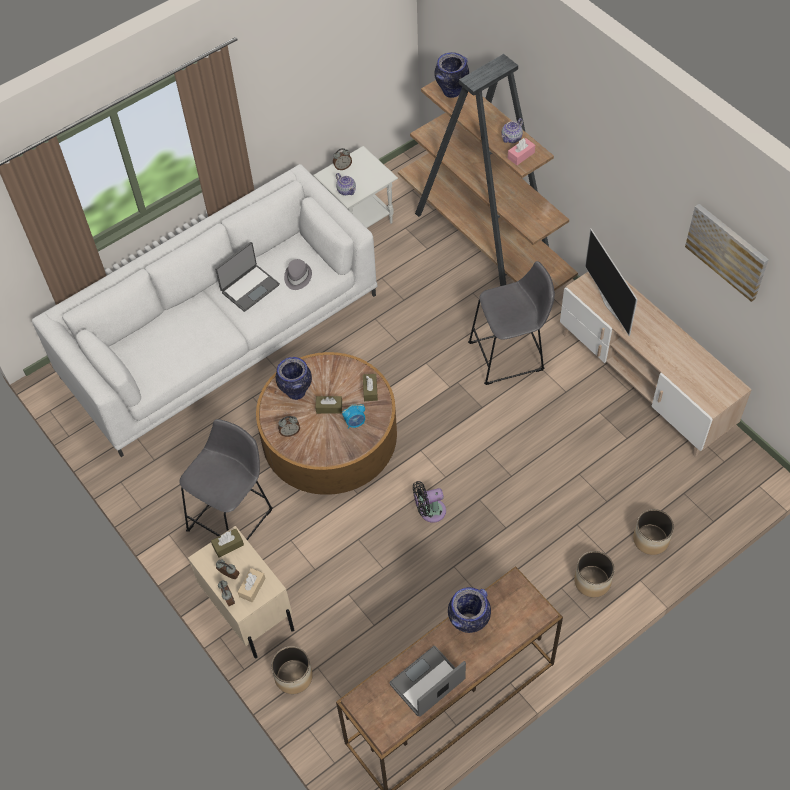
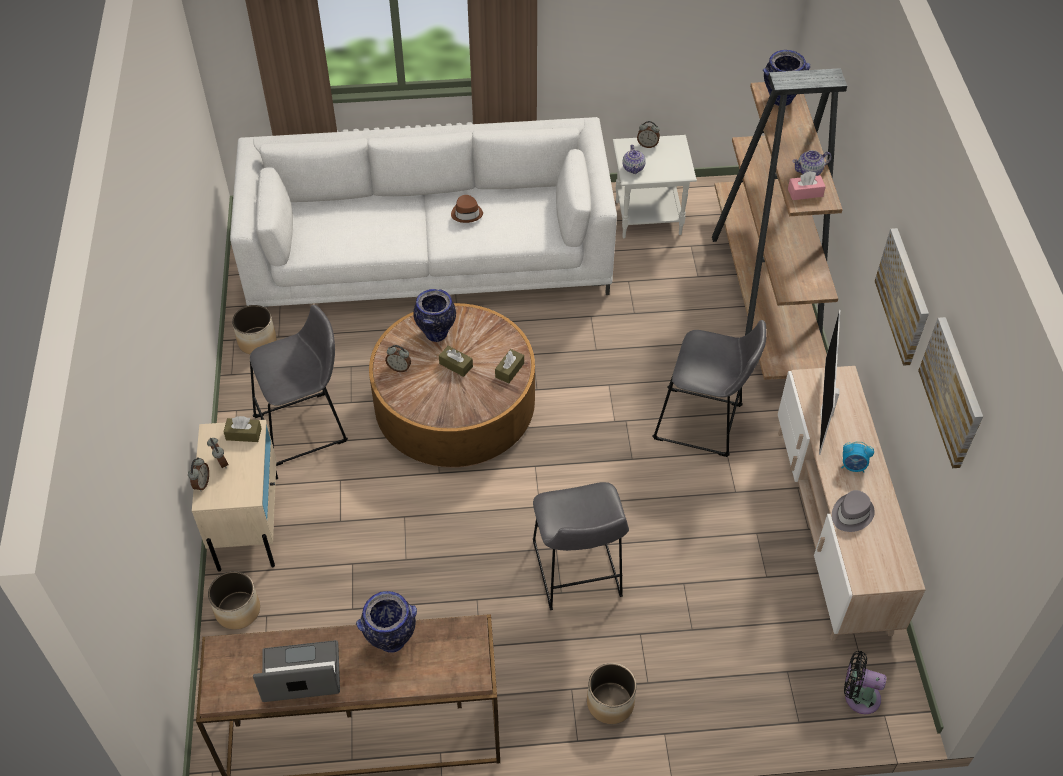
camera: 30 degrees right, 5 degrees down
(249, 288) = (467, 213): laptop -> brown hat
(252, 587) = (232, 486): beige tissue box -> none
(297, 277) = (520, 226): grey hat -> grey hat (851, 514)
(355, 423) = (469, 393): alarm clock -> alarm clock (853, 466)
(429, 511) = (496, 531): black fan -> black fan (858, 696)
(506, 508) = (577, 574): none -> grey stool
(642, 199) = (904, 296): none -> picture
(651, 540) = (710, 699): planter -> planter (257, 341)

